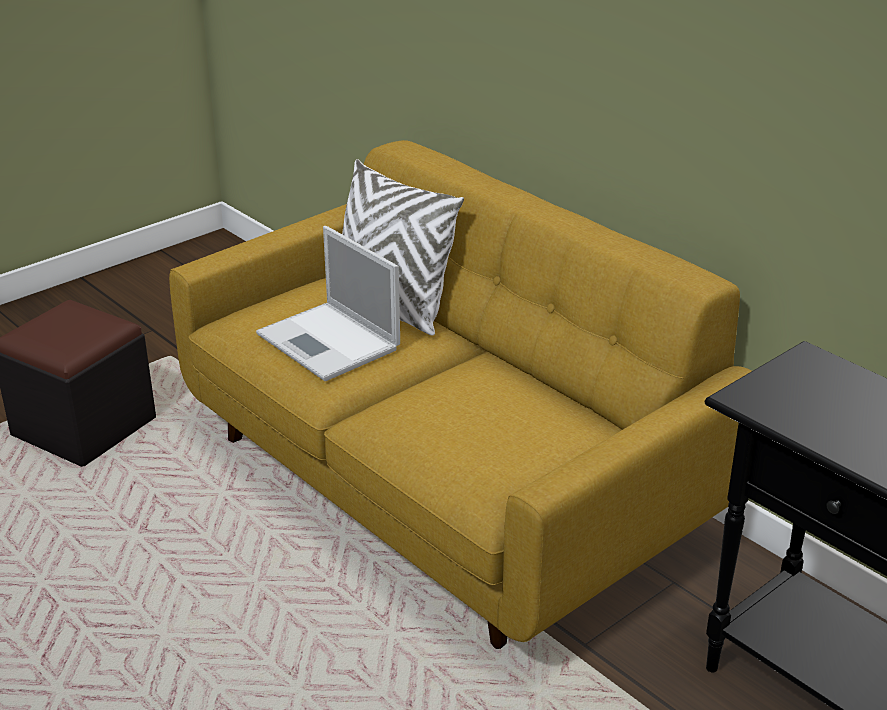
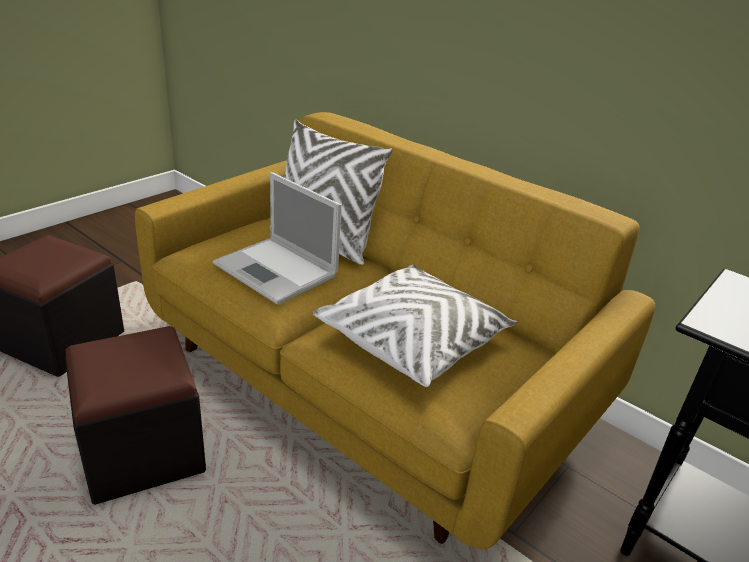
camera: 10 degrees left, 0 degrees up
(177, 546) = (142, 451): none -> black ottoman
(471, 421) = (413, 340): none -> white pillow

